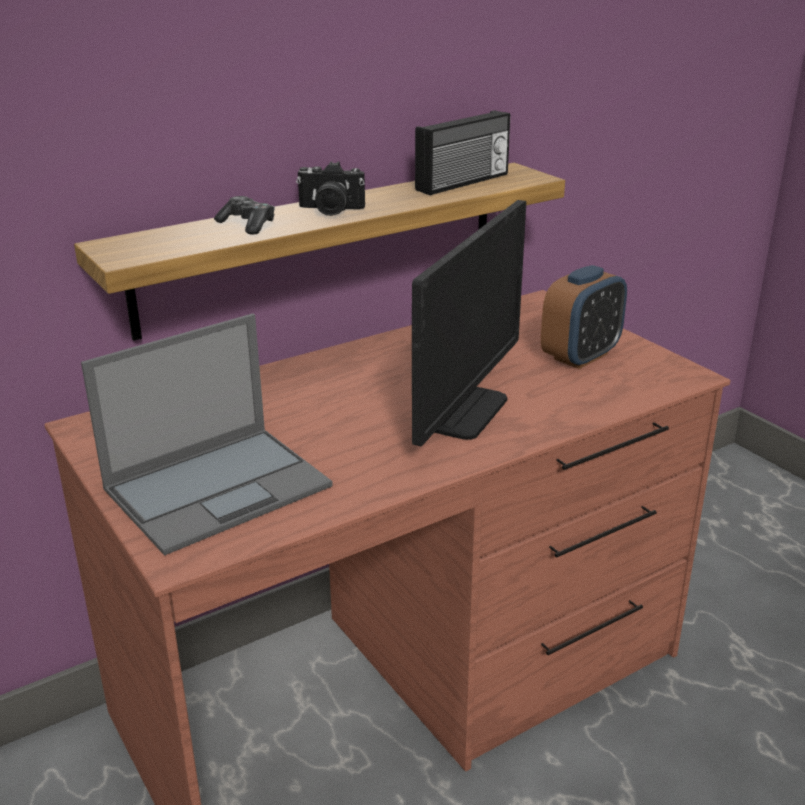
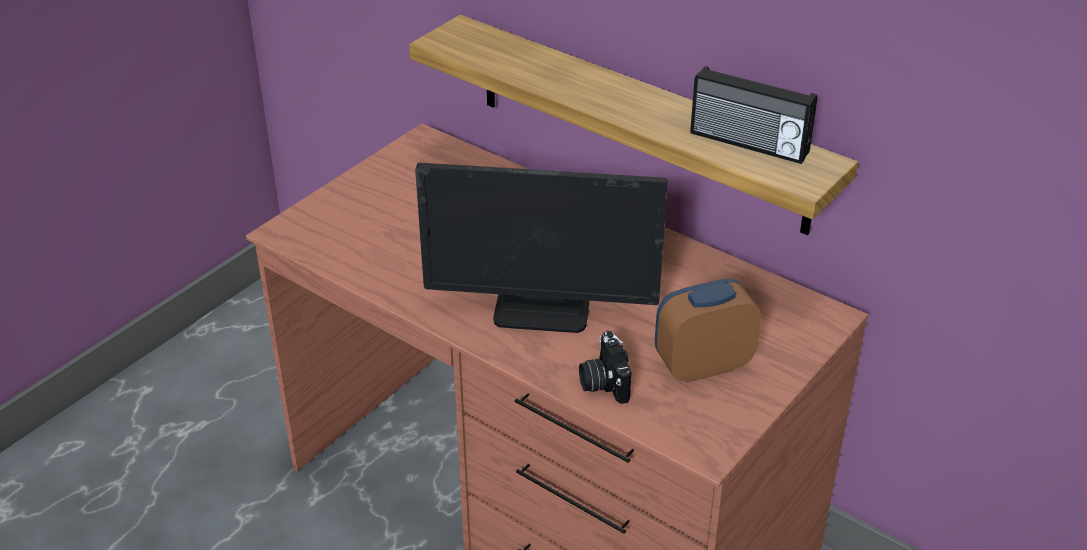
camera: 70 degrees right, 10 degrees up
(220, 487) = (369, 222): laptop -> none
(247, 225) = (542, 67): game controller -> none
(330, 210) = (606, 94): camera -> camera (603, 382)
(580, 356) = (703, 366): alarm clock -> alarm clock turned 135 degrees clockwise

